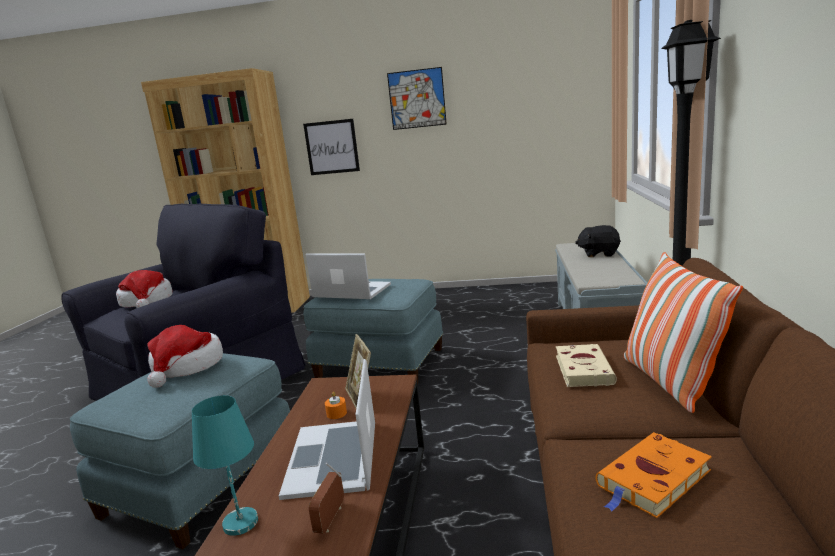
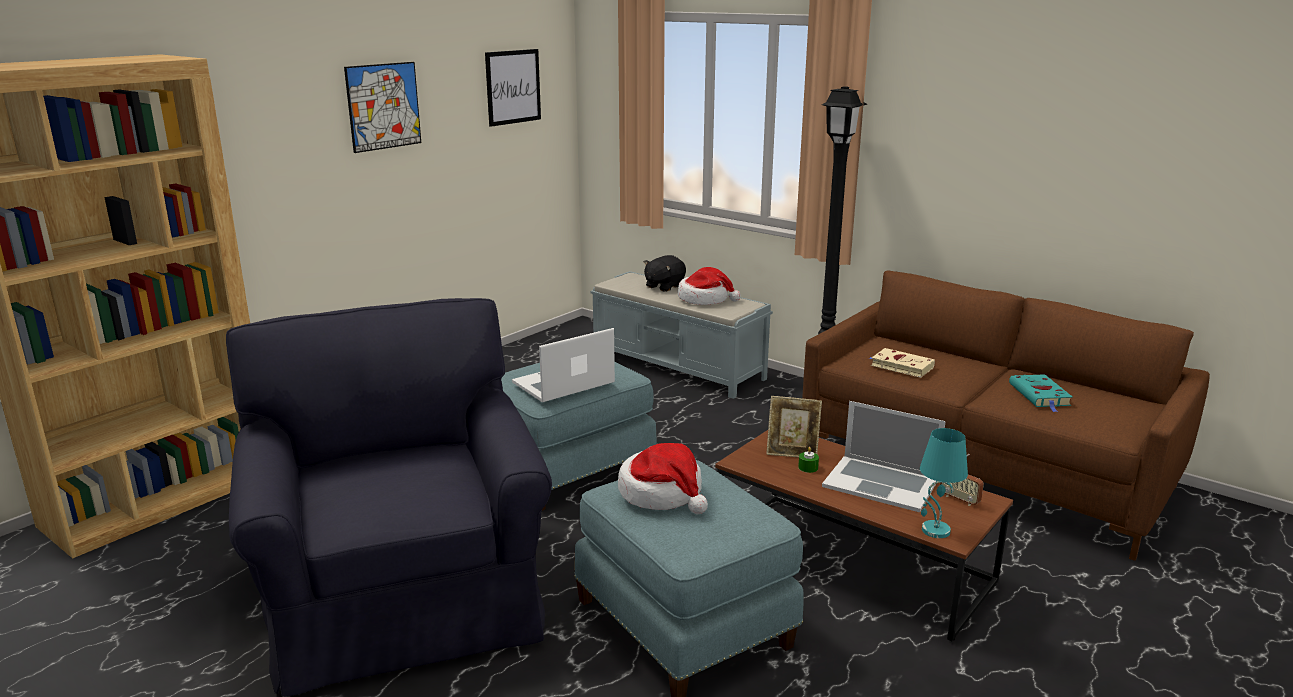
camera: 60 degrees left, 5 degrees up
(147, 301) = (362, 484): hat -> hat (704, 299)
(332, 147) = (262, 185): picture -> picture (513, 87)
(336, 413) = (808, 467): orange candle -> green candle
(652, 480) = (1040, 396): orange book -> turquoise book
(669, 382) = (945, 356): pillow -> none

